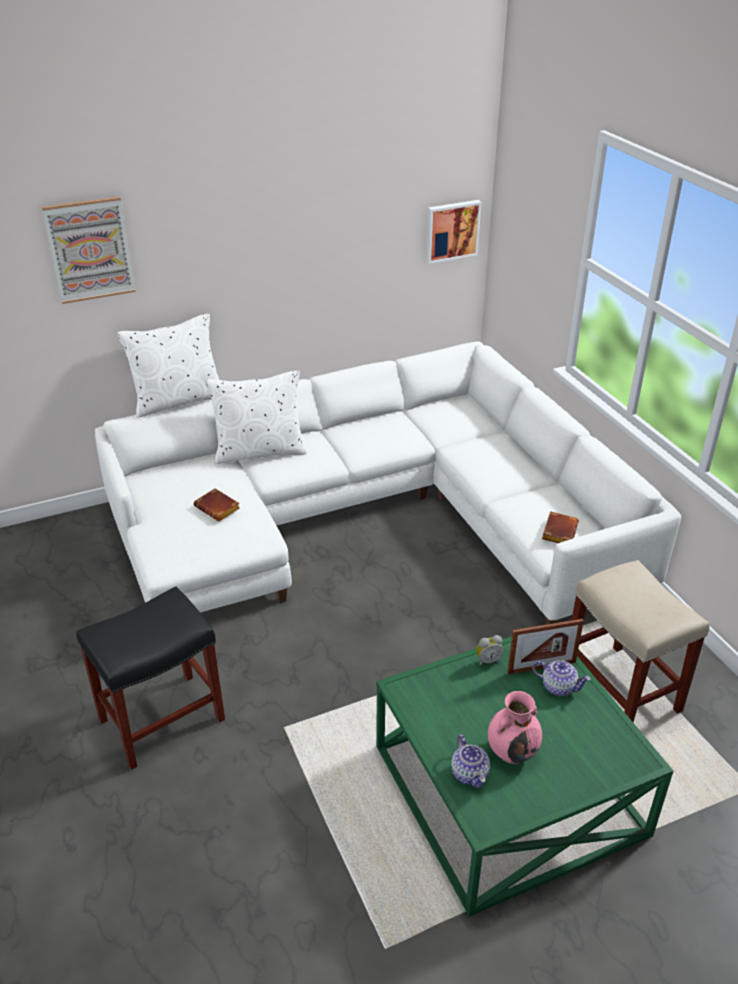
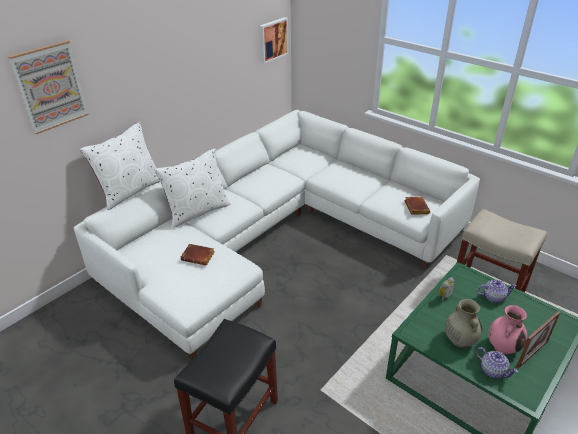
camera: 25 degrees left, 0 degrees up
(459, 721) = (459, 339): none -> beige vase
(541, 667) = (475, 289): picture frame -> picture frame (532, 354)

